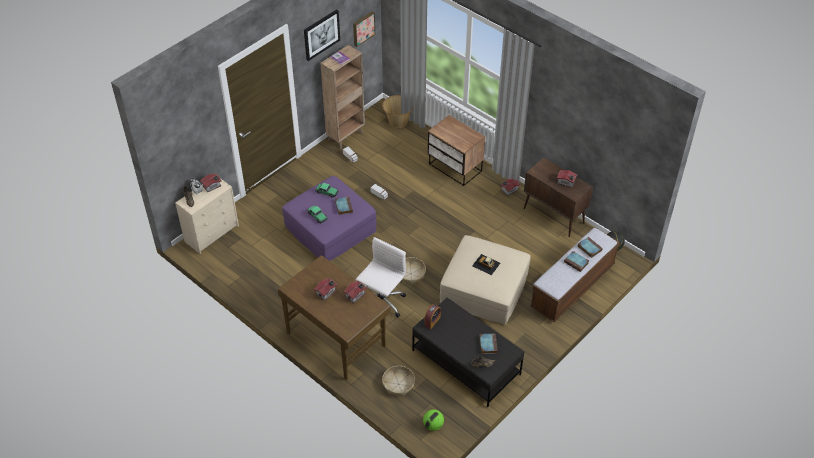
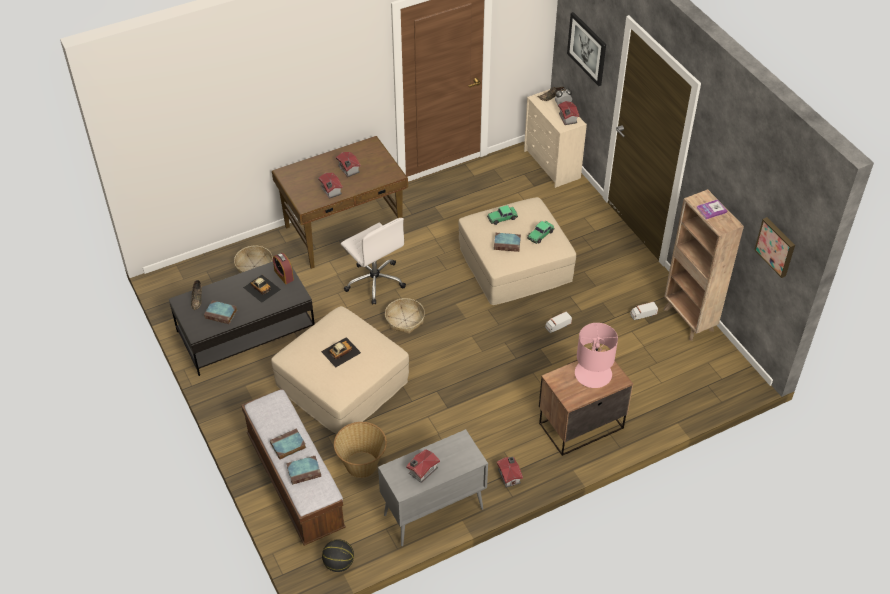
camera: 110 degrees right, 0 degrees up
(321, 34) = (728, 163): picture -> picture (587, 48)
(330, 229) = (515, 264): purple ottoman -> beige ottoman
(398, 121) = (706, 387): basket -> basket (362, 464)
(433, 425) = (186, 279): football -> none
(450, 131) = (593, 373): none -> pink table lamp
(451, 330) = (261, 288): none -> toy car
(554, 216) = (432, 512): brown cabinet -> grey cabinet

